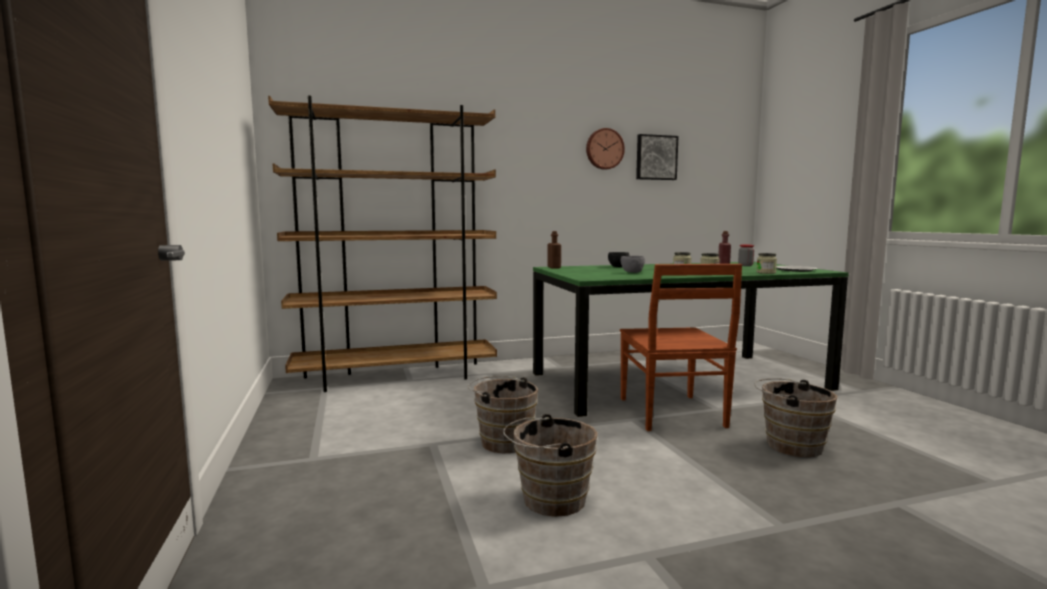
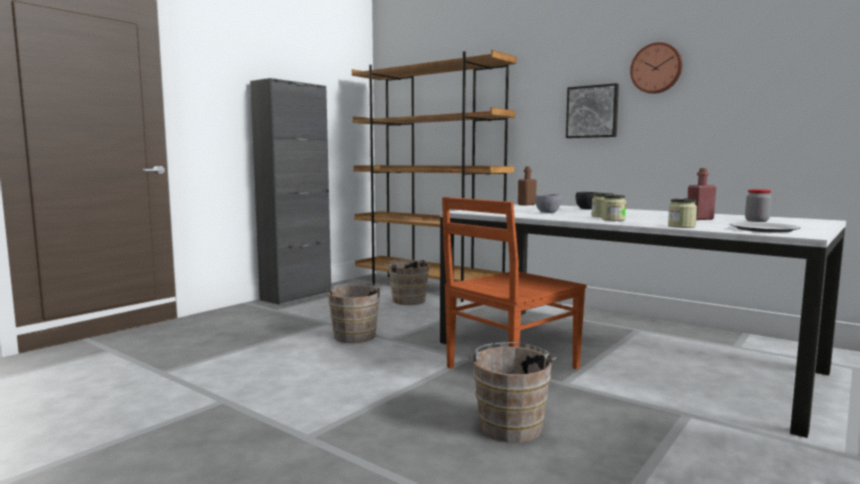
camera: 55 degrees right, 0 degrees up
(273, 433) = (296, 296): none -> black cabinet
(548, 499) = (277, 364): brown bucket -> brown bucket (407, 300)
(656, 157) = (736, 69): picture -> picture (592, 111)
(678, 381) = (622, 356): green dining table -> white dining table

